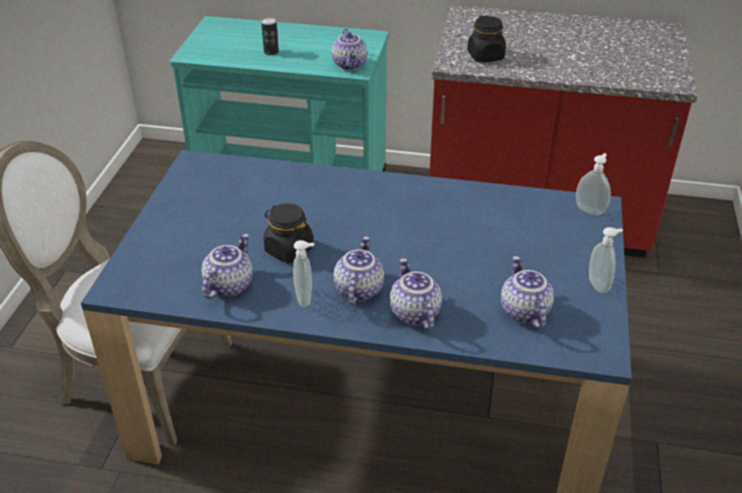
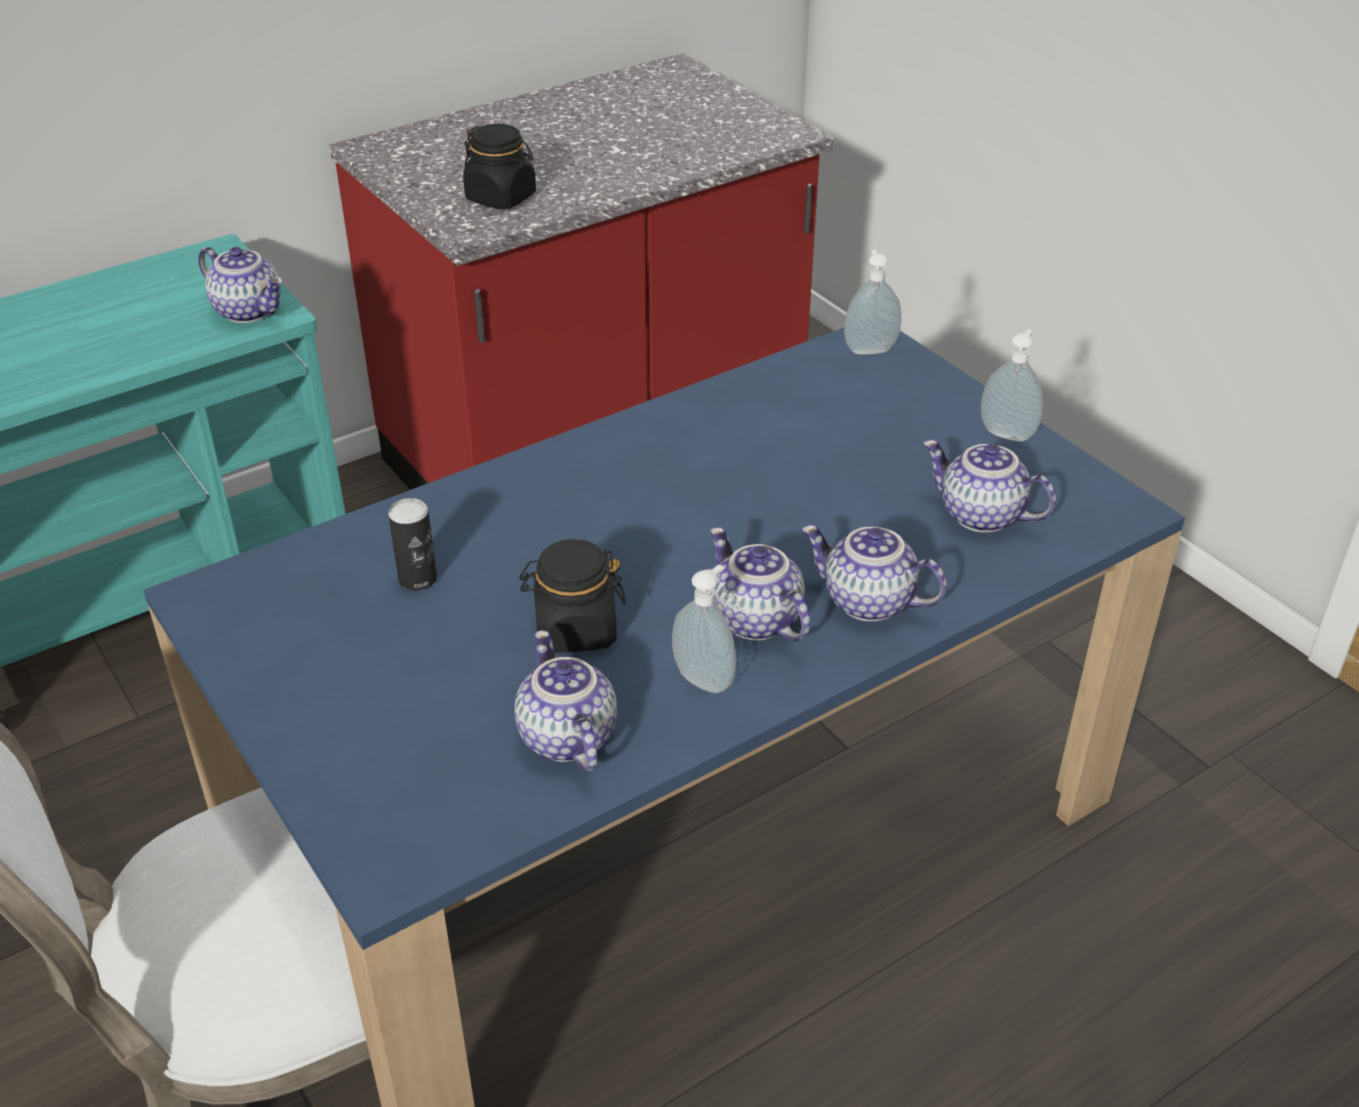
camera: 45 degrees left, 0 degrees up
(271, 52) = (70, 351): can -> can (417, 579)

